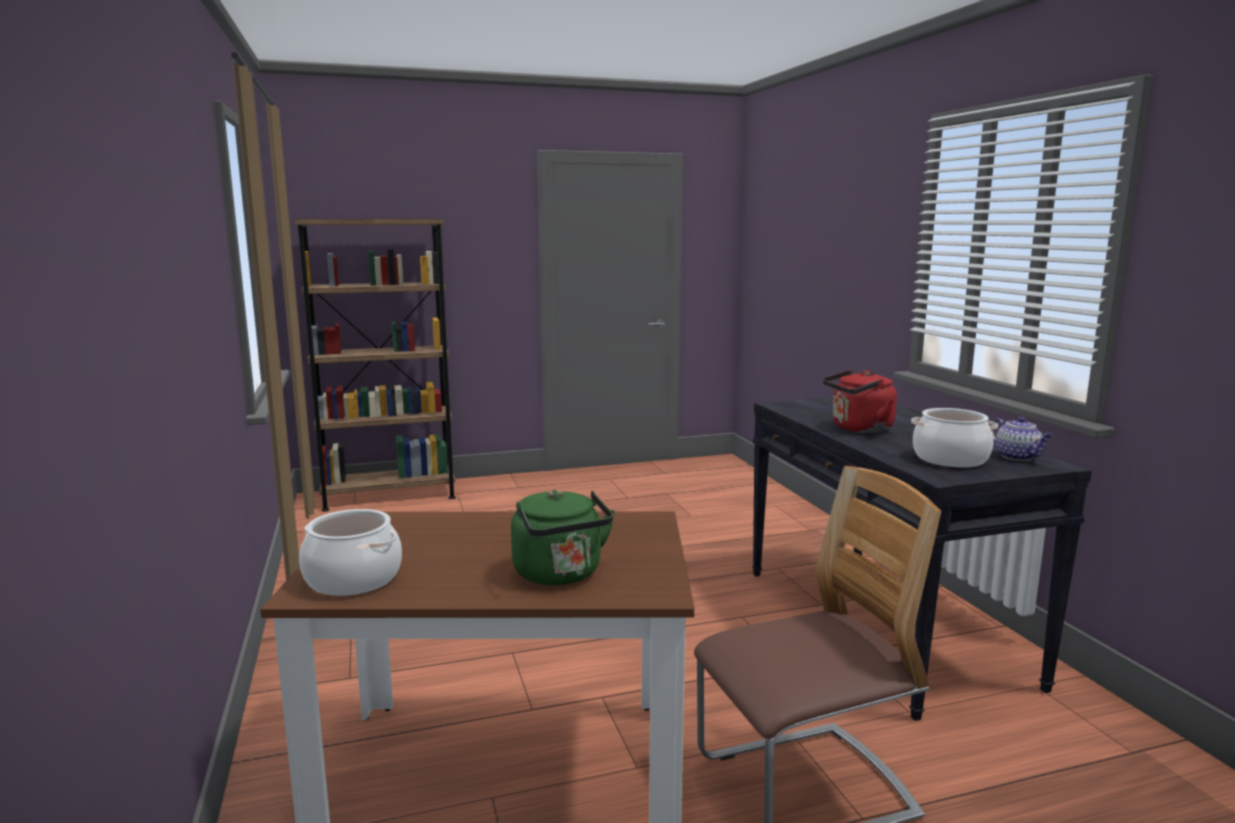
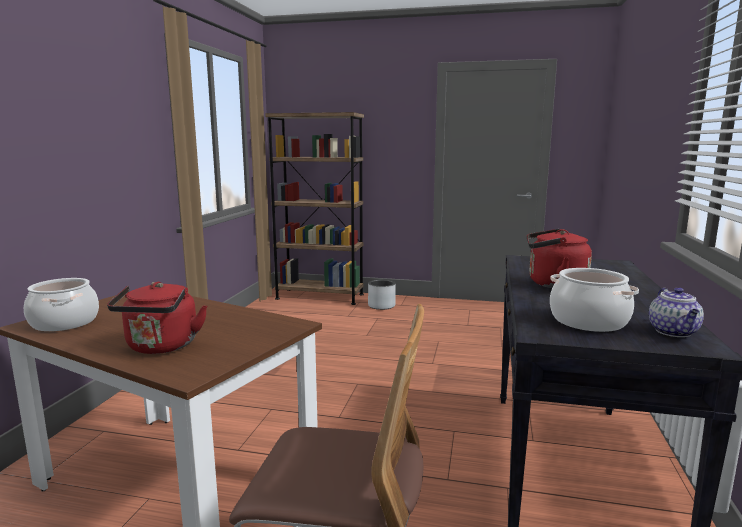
camera: 30 degrees right, 0 degrees up
(494, 493) = (381, 306): none -> grey planter
(560, 575) = (161, 347): green kettle -> red kettle

